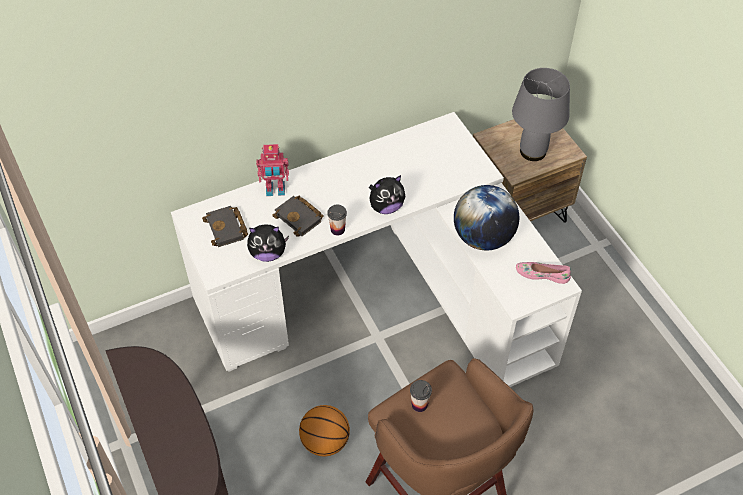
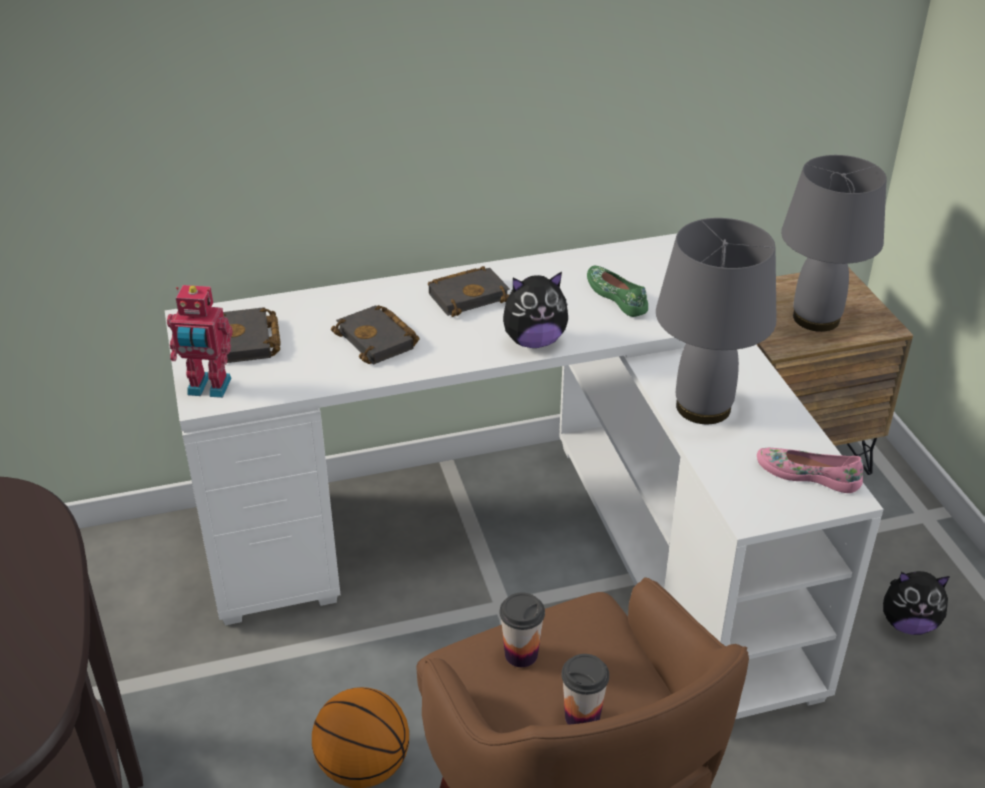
camera: 10 degrees right, 15 degrees down
(268, 253) = (306, 382): plush toy -> plush toy (908, 623)
(275, 190) = (349, 301): toy robot -> toy robot (208, 388)
(337, 229) = (439, 362): cup -> cup (582, 717)
(342, 177) = (469, 295): none -> black book
(426, 167) = (617, 296): none -> green shoe
(483, 237) = (703, 408): globe -> grey table lamp

